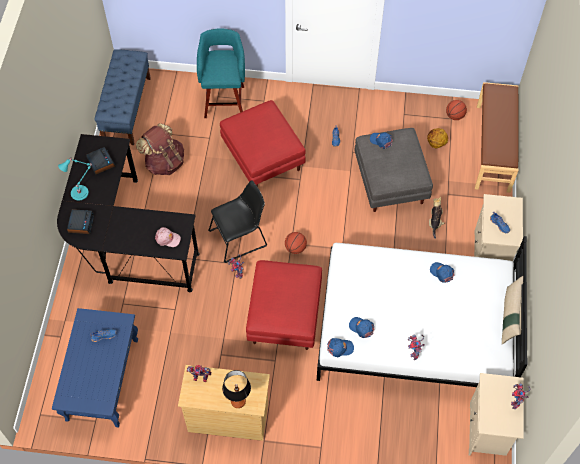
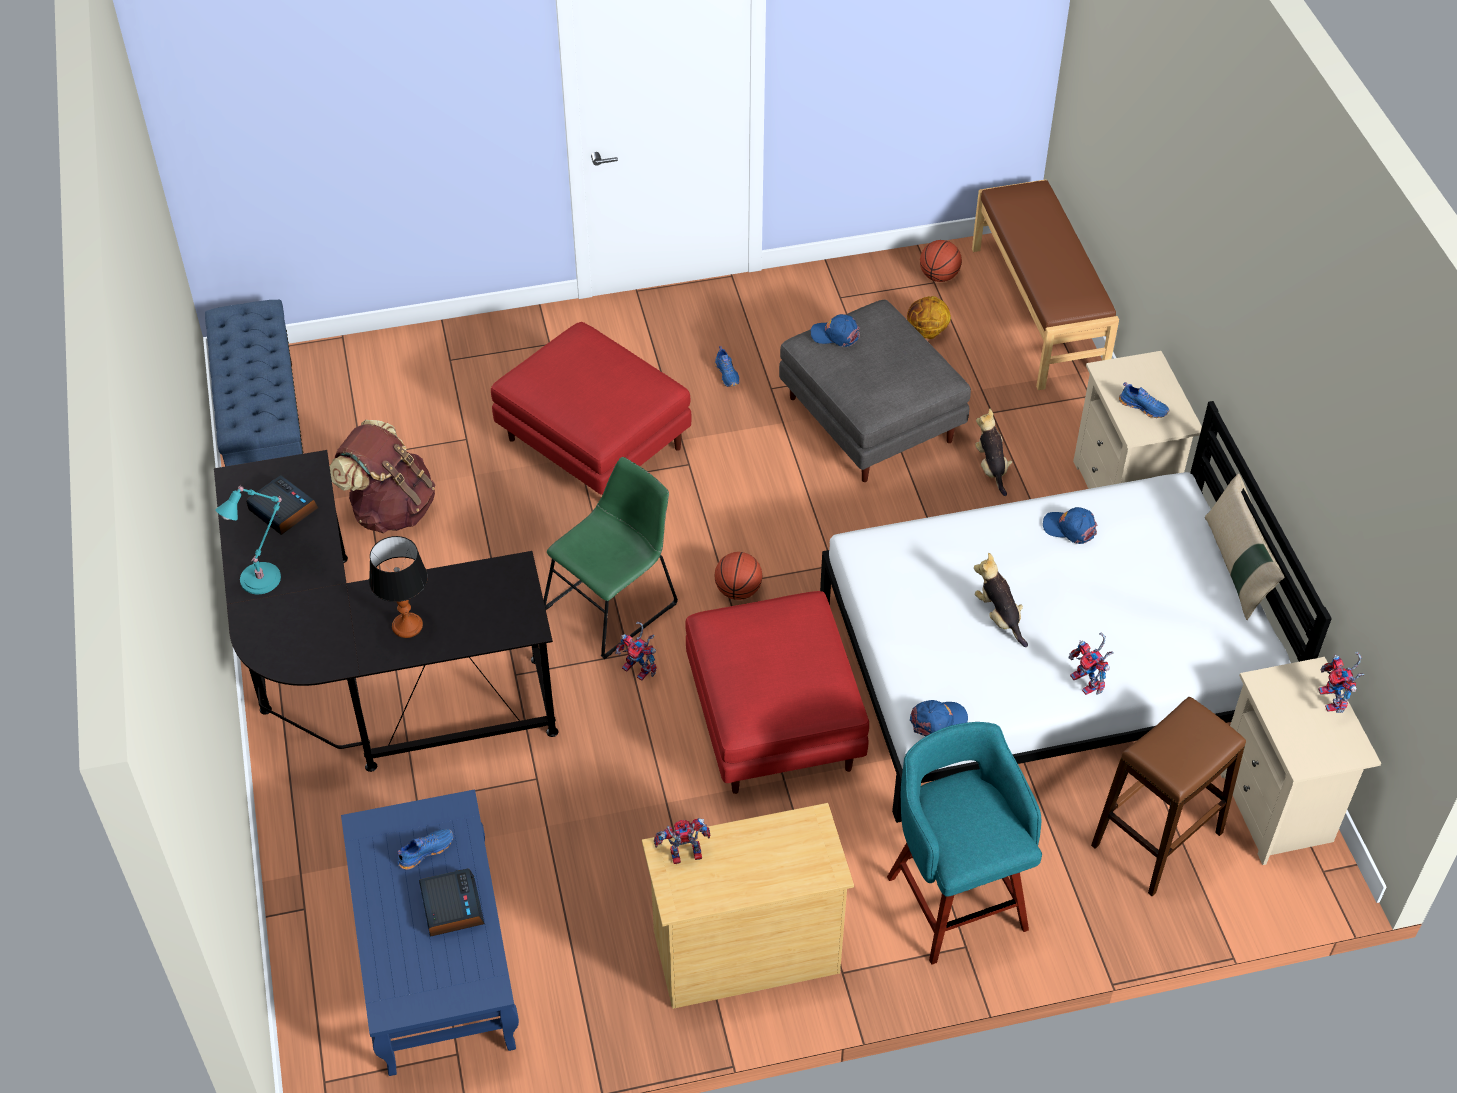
camera: 20 degrees left, 10 degrees down
(81, 223) = (289, 635): alarm clock -> alarm clock (451, 906)
(167, 238) = (494, 611): pink cap -> none
(224, 100) = (467, 363): turquoise stool -> turquoise stool (955, 898)
(238, 401) = (787, 874): table lamp -> table lamp (407, 626)
(240, 237) = (614, 603): black chair -> green chair
(361, 327) = (963, 671): blue cap -> none
(390, 306) = (999, 617): none -> plush toy
(426, 427) = (1157, 840): none -> brown stool

